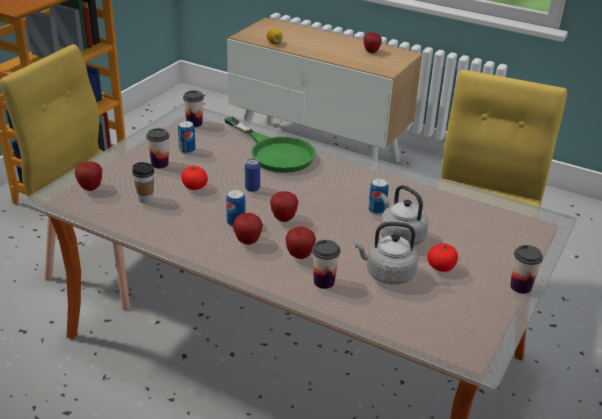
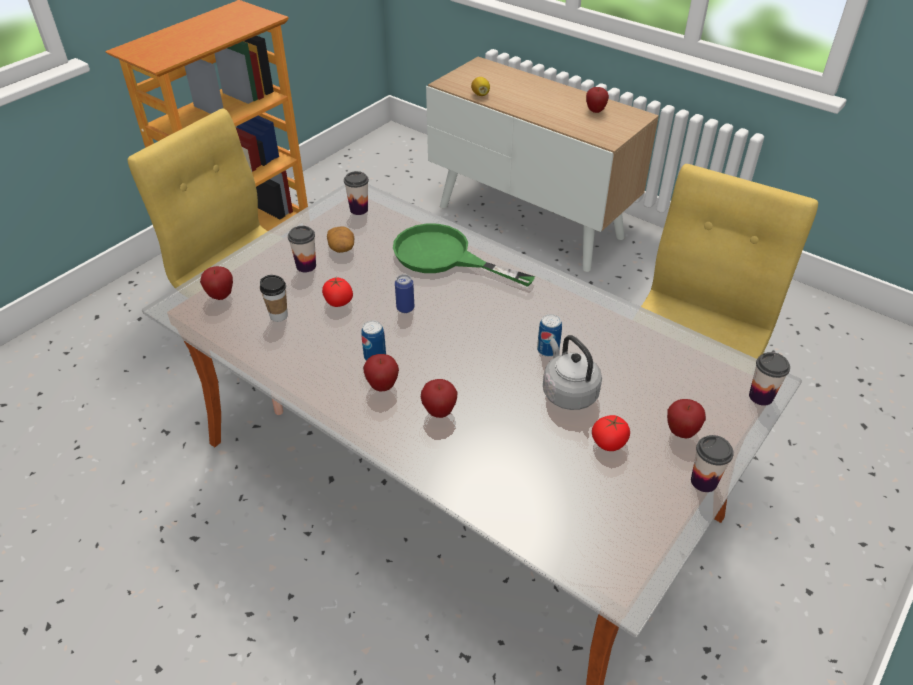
camera: 10 degrees right, 10 degrees up
(187, 150) = (342, 248): can -> potato
(275, 152) = (444, 257): green frying pan -> green frying pan turned 150 degrees clockwise
(283, 218) = (432, 355): apple -> apple (681, 432)
(324, 282) = (459, 453): cup -> cup (761, 396)
(387, 274) = (539, 447): grey kettle -> none

